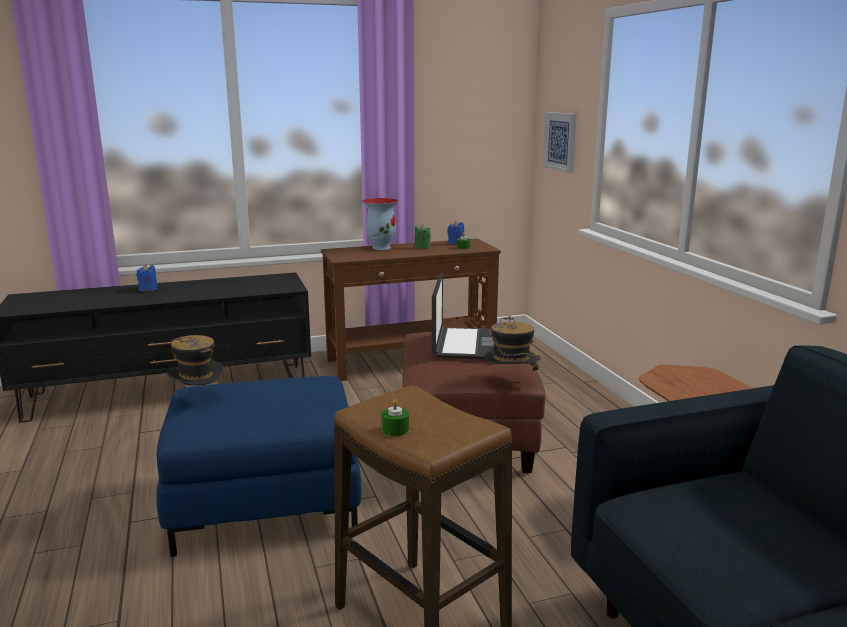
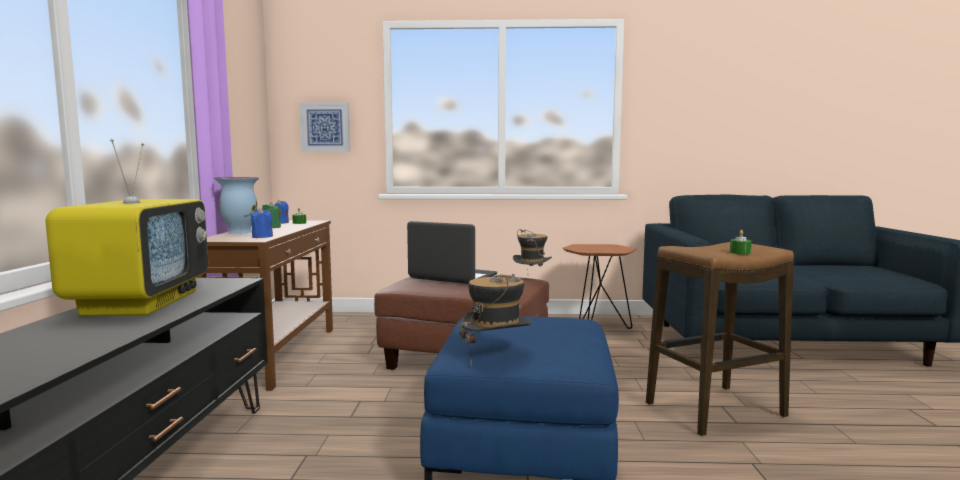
camera: 70 degrees left, 10 degrees down
(148, 289) = (45, 333): blue candle -> blue candle (262, 237)
(217, 286) = (141, 303): none -> television

